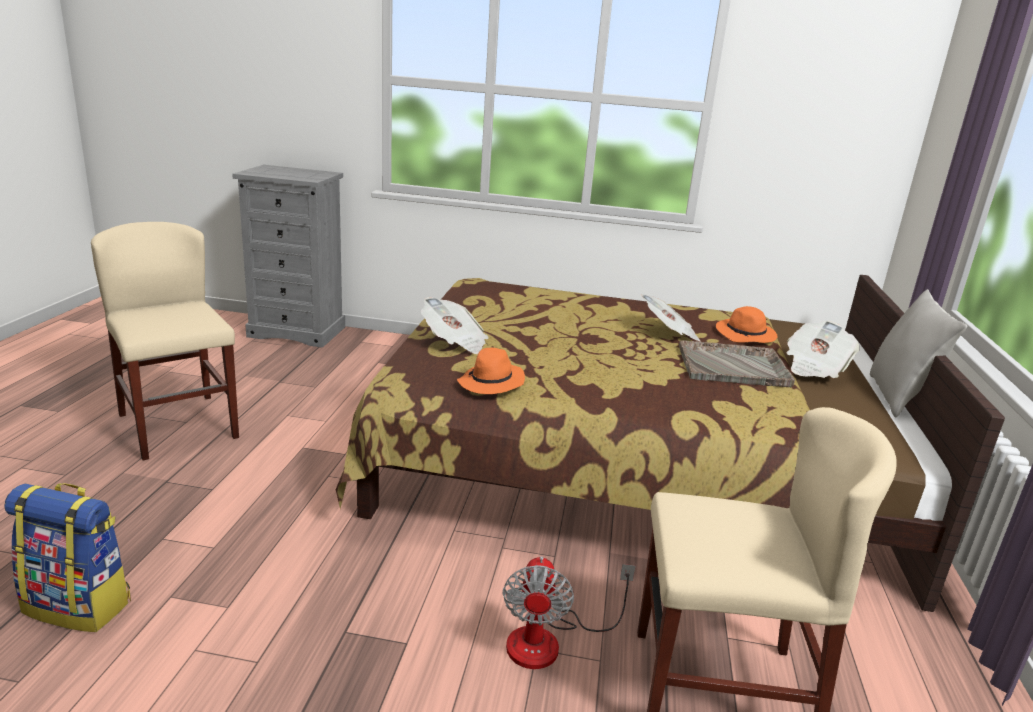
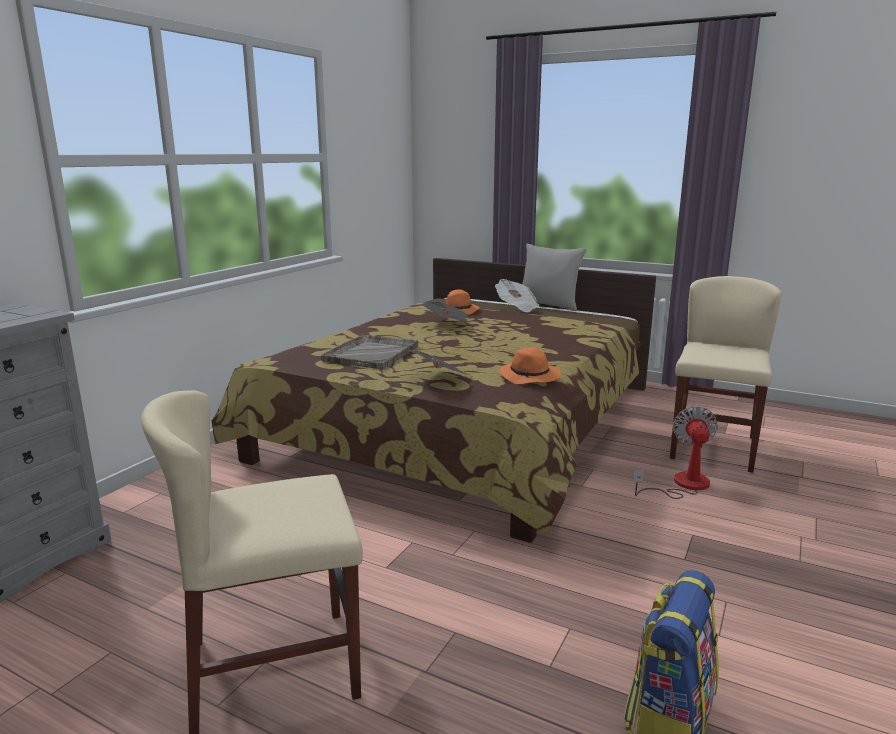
camera: 70 degrees left, 5 degrees down
(549, 641) = (682, 485): fan -> fan turned 105 degrees counterclockwise
(734, 366) = (512, 320): grey tray -> grey tray (372, 353)

